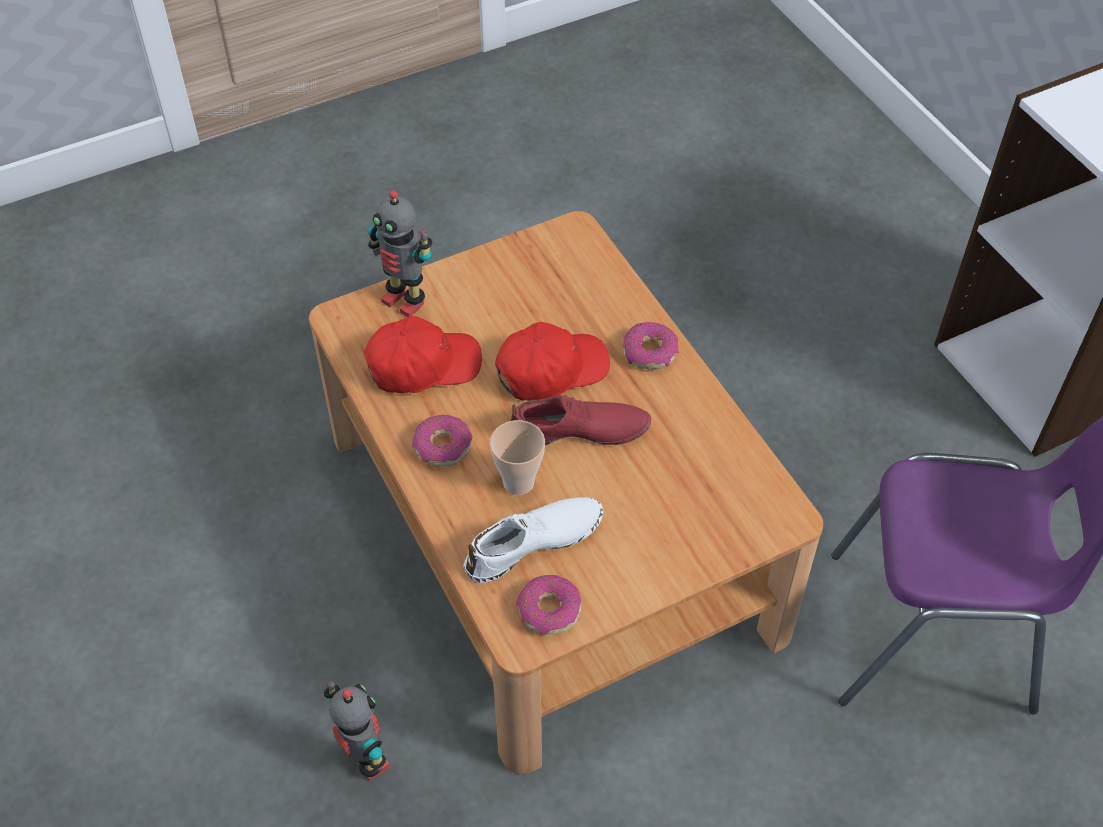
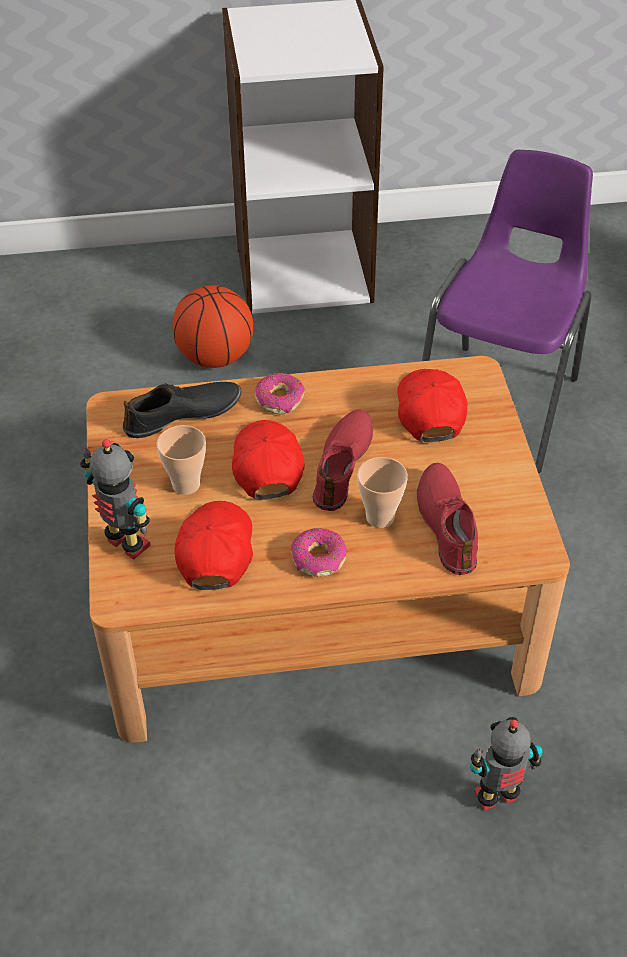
camera: 70 degrees left, 5 degrees down
(405, 300) = (126, 545): toy robot -> toy robot turned 105 degrees counterclockwise
(497, 317) = (186, 485): none -> cup
(534, 544) = (448, 524): white shoe -> red shoe
(549, 610) = (516, 531): donut -> none
(589, 285) = (183, 416): none -> black shoe
(698, 487) = (429, 411): none -> red cap
(846, 339) = (215, 357): none -> basketball

